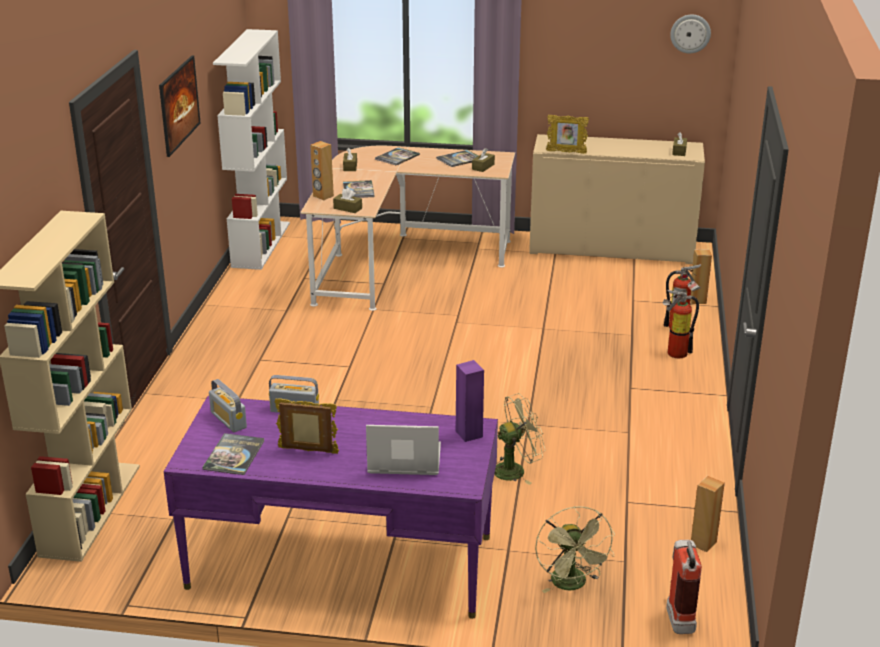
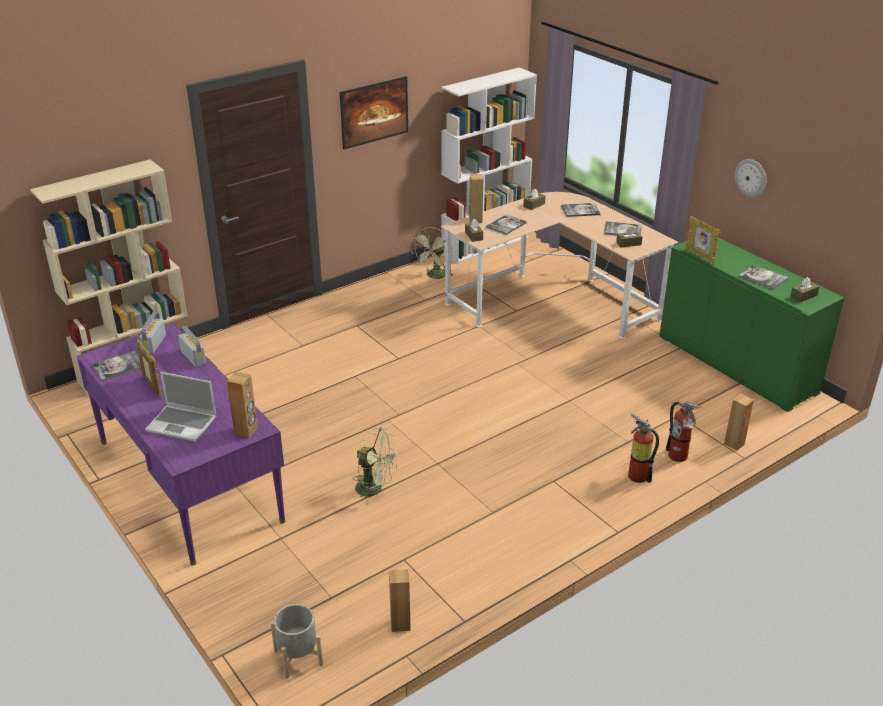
camera: 45 degrees right, 5 degrees up
(403, 460) = (183, 424): laptop -> laptop turned 150 degrees clockwise
(469, 434) = (246, 431): purple speaker -> brown speaker
(572, 585) = (275, 588): green fan -> green fan (434, 276)
(611, 248) = (736, 365): beige cabinet -> green cabinet
(633, 150) = (763, 278): none -> book
(678, 615) = (298, 657): fire extinguisher -> grey planter
(690, 33) = (852, 180): wall clock -> wall clock (751, 178)

